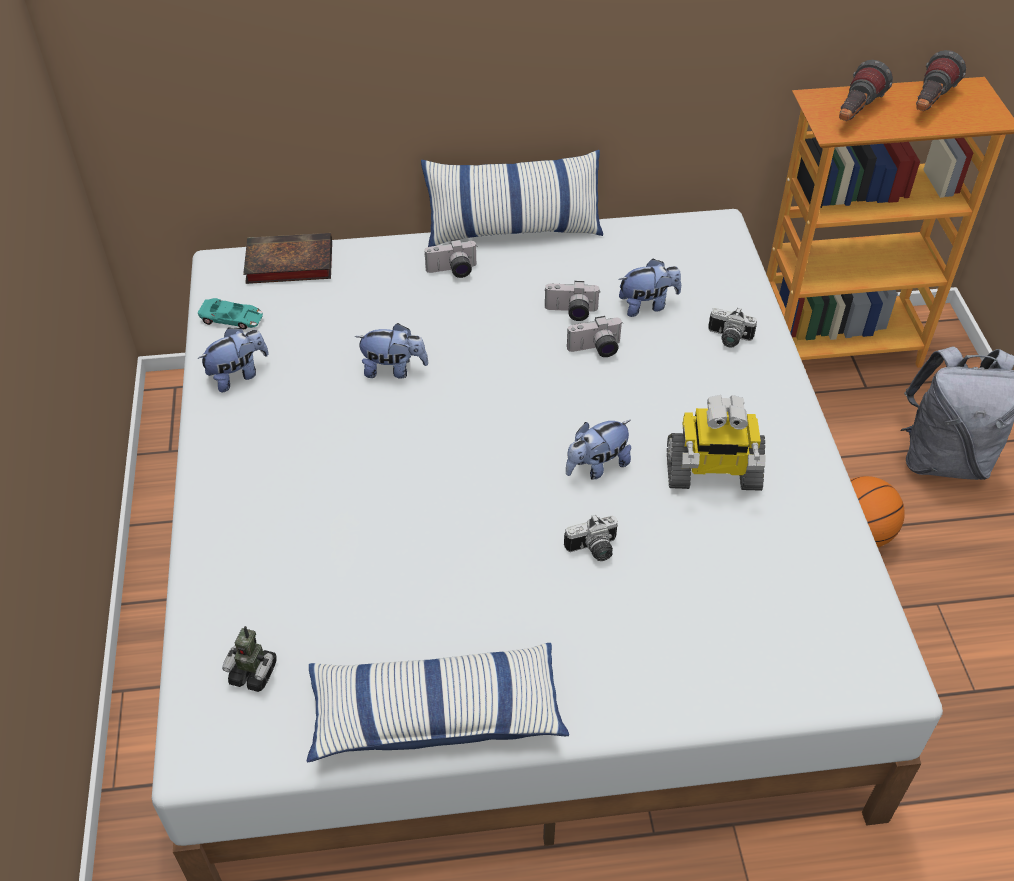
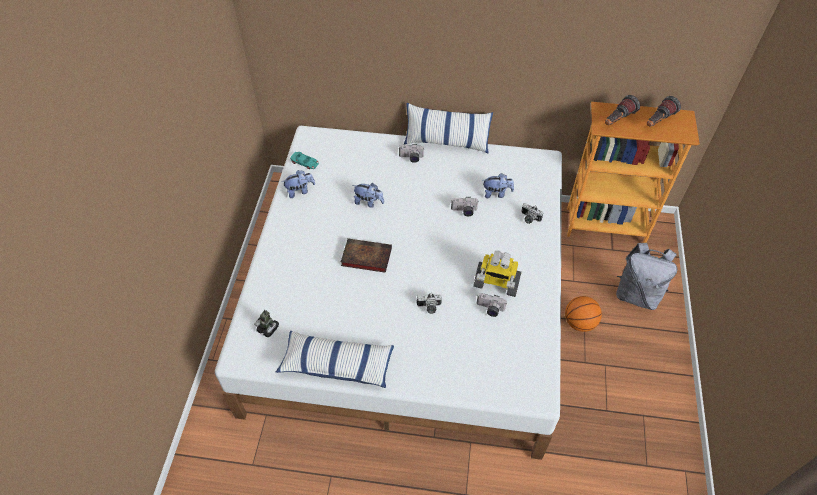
camera: 15 degrees right, 5 degrees up
(287, 264) = (337, 140): book -> book (365, 257)
(571, 312) = (459, 190): camera -> camera (489, 309)
(596, 466) = (444, 268): plush toy -> none

